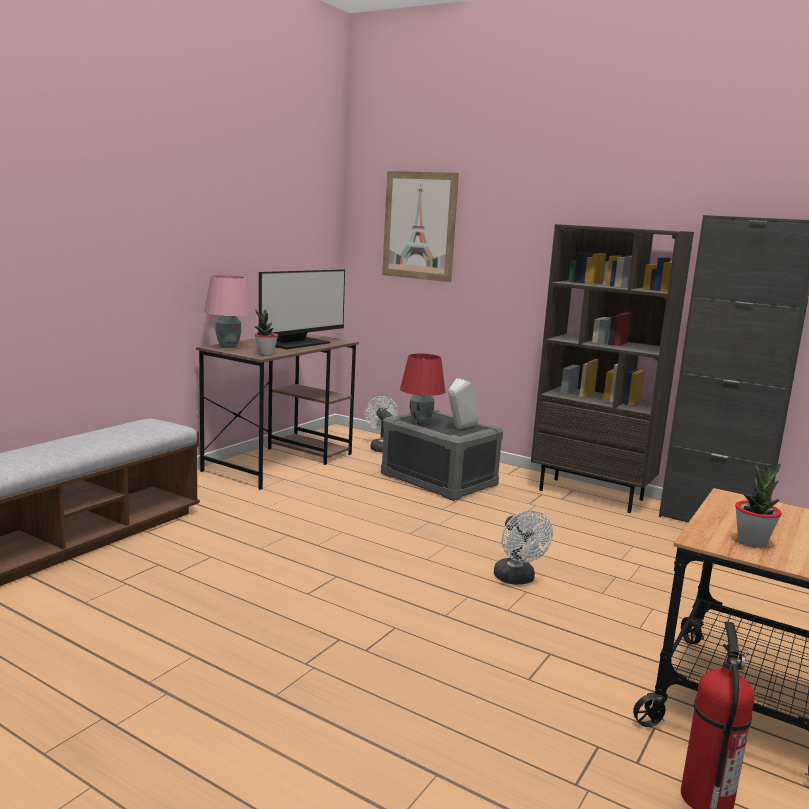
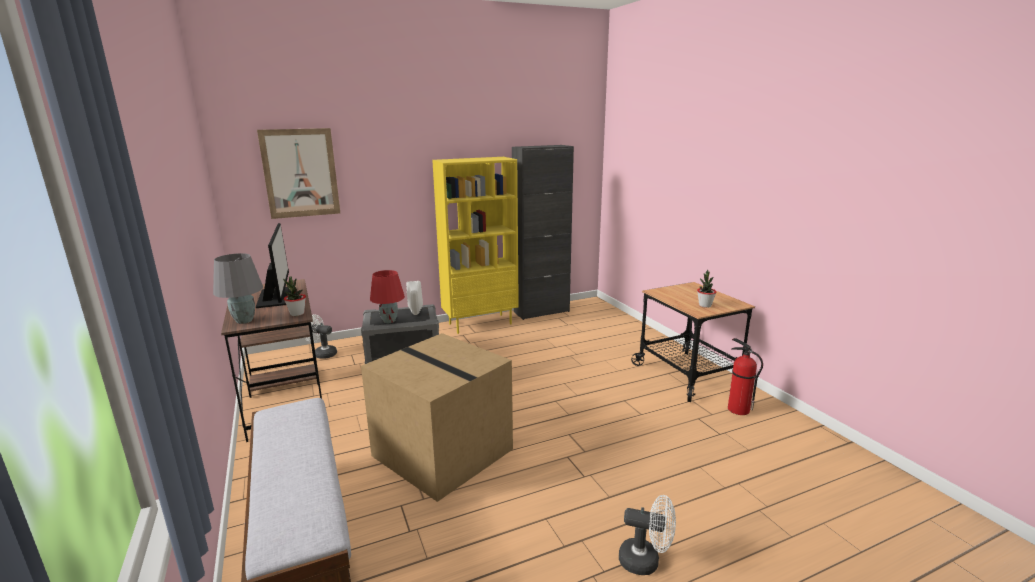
camera: 55 degrees left, 5 degrees up
(228, 346) = (244, 321): pink table lamp -> grey table lamp
(266, 556) = (440, 452): none -> cardboard box
(517, 579) = (550, 380): white fan -> white fan (645, 561)
(592, 495) = (480, 323): brown bookcase -> yellow bookcase

